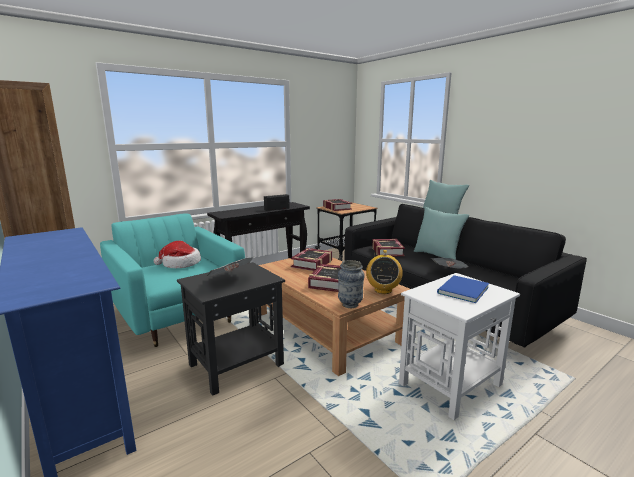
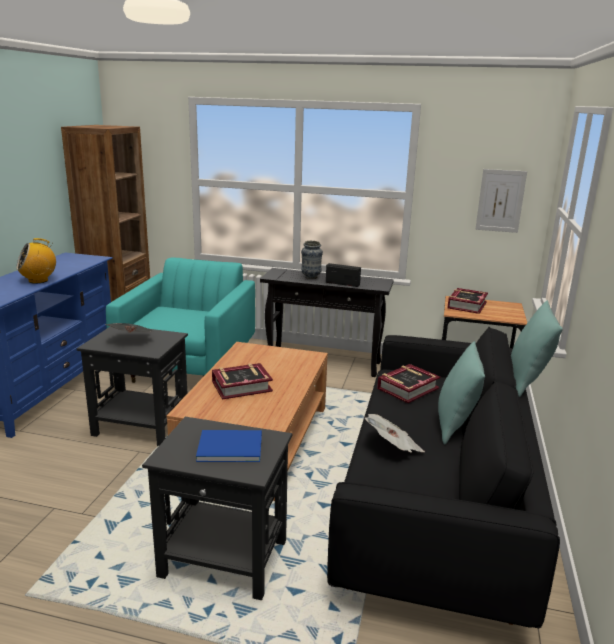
camera: 50 degrees right, 5 degrees up
(180, 264) = (189, 314): hat -> none
(312, 264) = (282, 362): book -> none
(334, 142) = (500, 201): none -> picture
(350, 305) = (196, 413): vase -> vase (311, 277)
(383, 290) = (257, 419): radio -> radio (38, 280)
(451, 384) = (225, 559): white side table -> black side table

